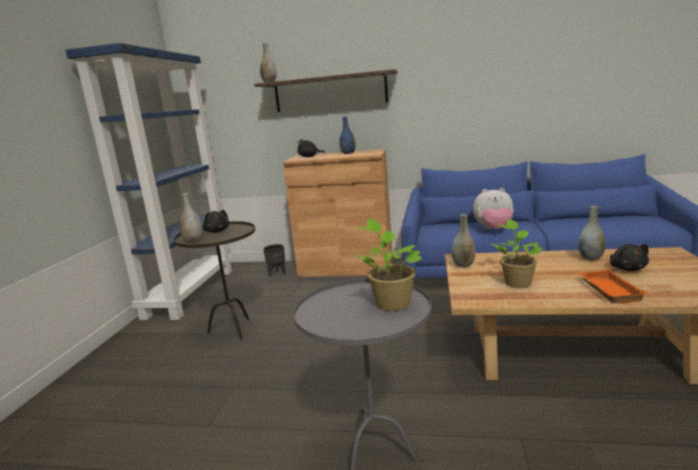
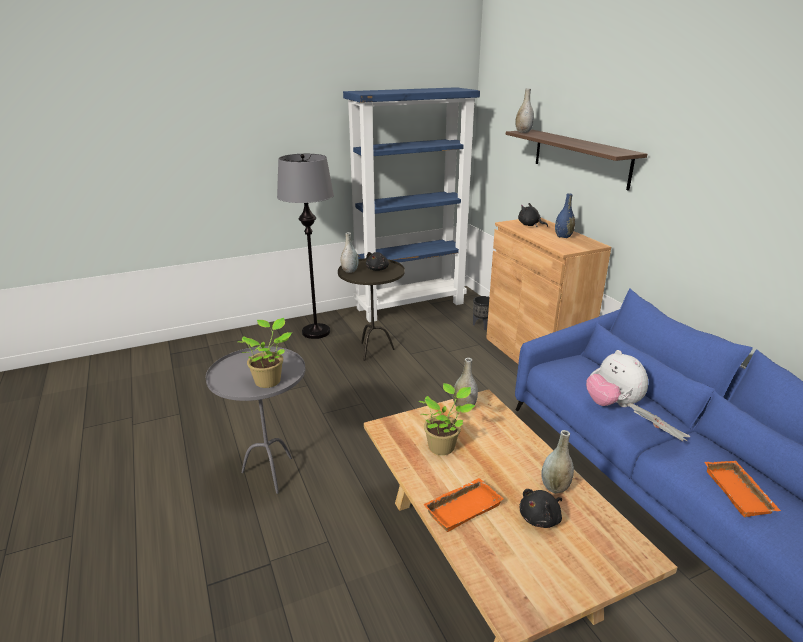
camera: 55 degrees right, 10 degrees up
(137, 355) = (316, 332): none -> grey floor lamp
(539, 228) = (657, 436): none -> newspaper
(606, 224) = (740, 493): none -> orange tray

